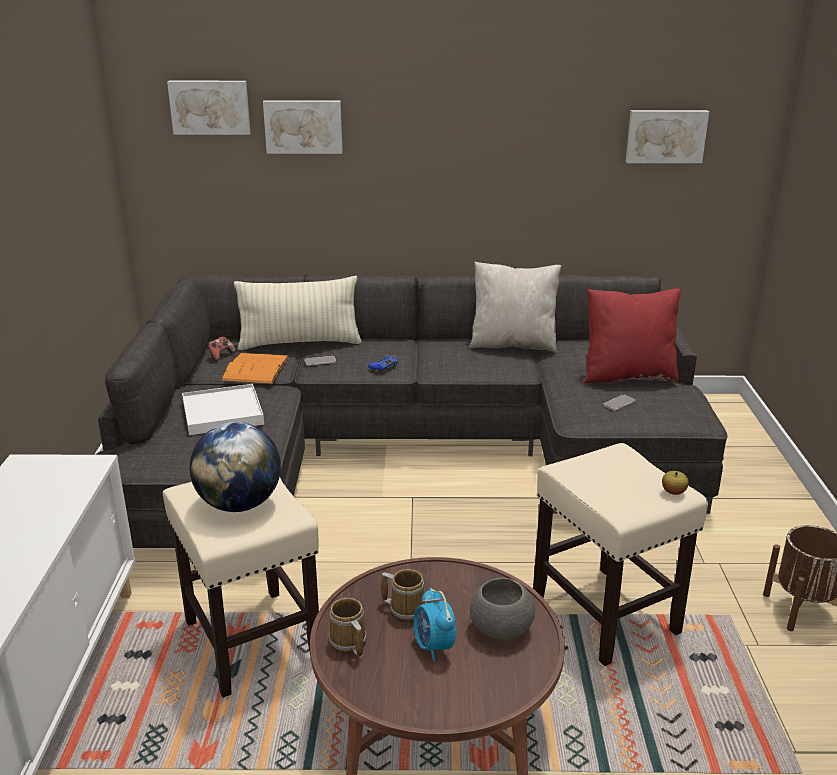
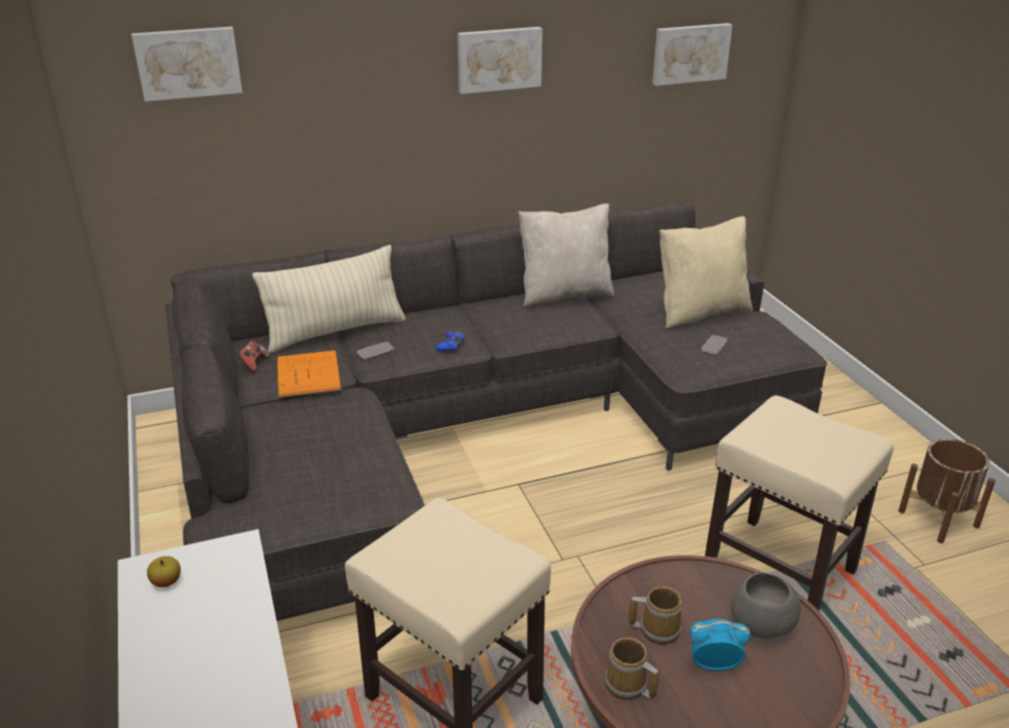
camera: 20 degrees left, 5 degrees up
(222, 413) = (310, 439): white tray -> none
(239, 504) = (451, 559): globe -> none
(303, 126) = (306, 76): picture -> picture (498, 59)
(434, 646) = (713, 664): alarm clock -> alarm clock turned 135 degrees clockwise
(627, 376) = (700, 312): red pillow -> beige pillow
(673, 492) = (862, 441): apple -> apple (166, 582)

